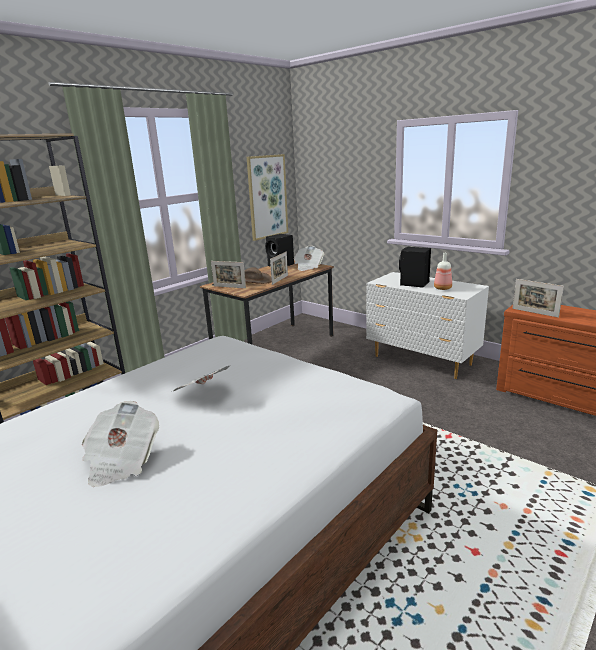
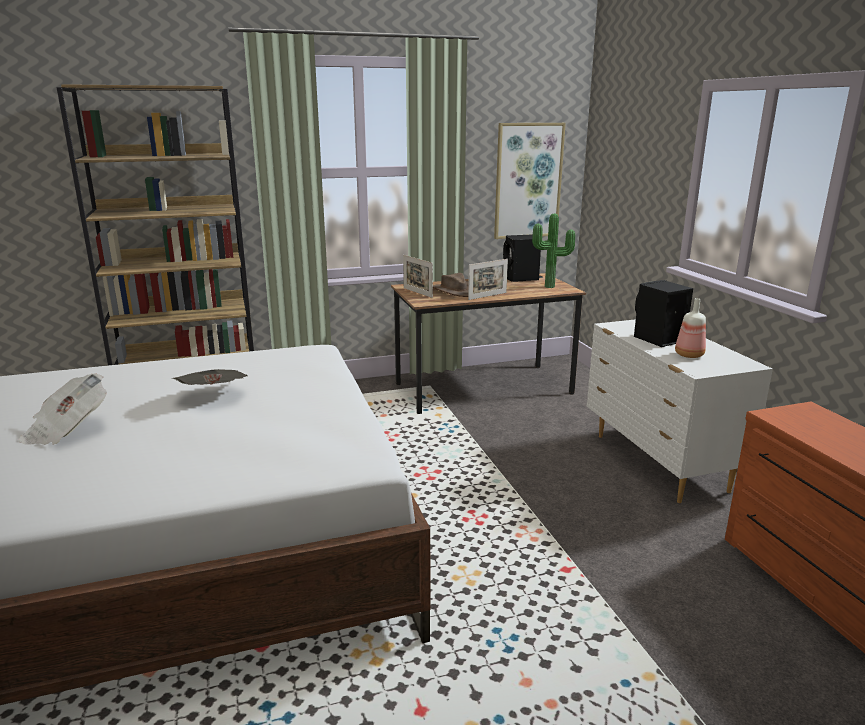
camera: 30 degrees right, 0 degrees up
(308, 267) = (550, 287): newspaper -> potted plant
(534, 312) = (792, 427): picture frame -> none

